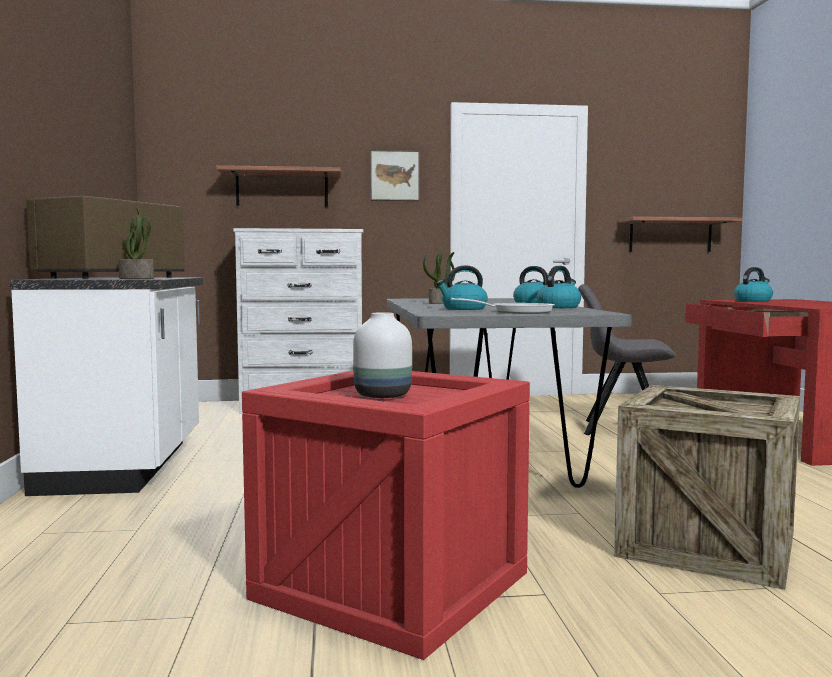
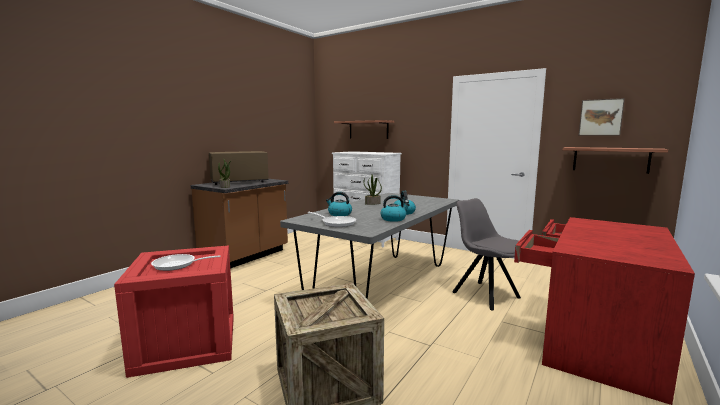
camera: 40 degrees right, 5 degrees up
(127, 465) = (246, 257): white counter -> brown counter
(384, 396) = (178, 265): white vase -> frying pan
(394, 176) = (420, 121): picture -> picture (600, 117)
(753, 301) = (594, 226): kettle -> none

